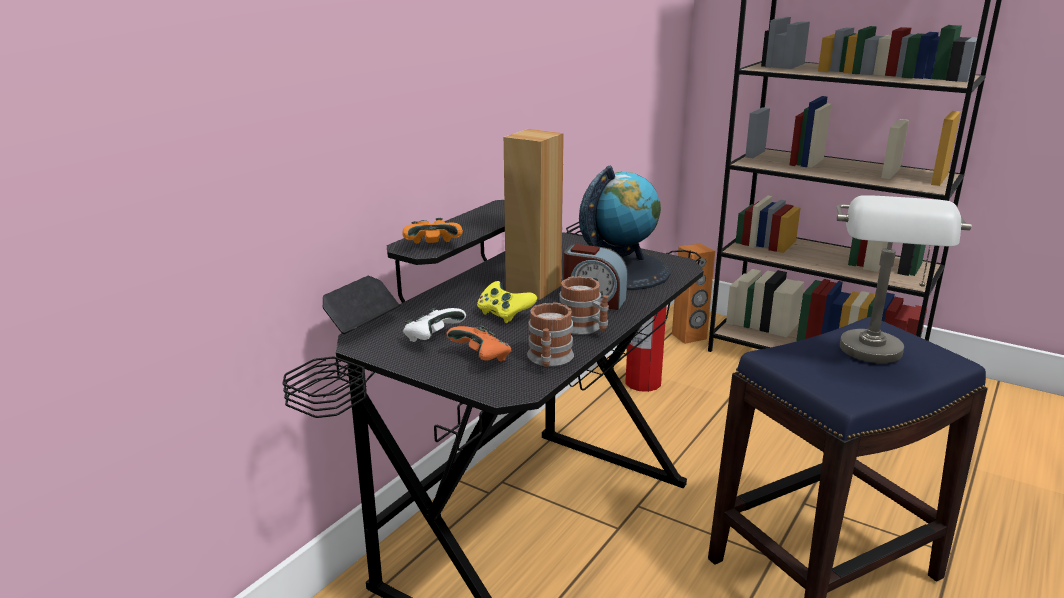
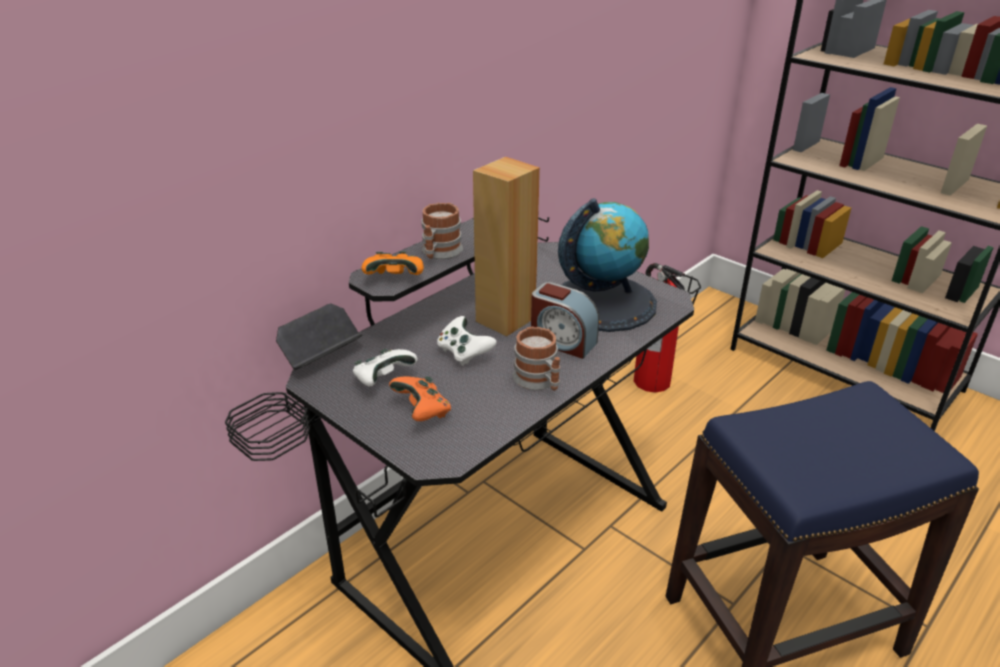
camera: 10 degrees right, 10 degrees up
(504, 314) = (464, 353): yellow game controller -> white game controller
(549, 360) = (489, 421): mug -> mug (439, 253)
(689, 336) = (715, 329): orange speaker -> none
(875, 359) = (854, 443): grey table lamp -> none

